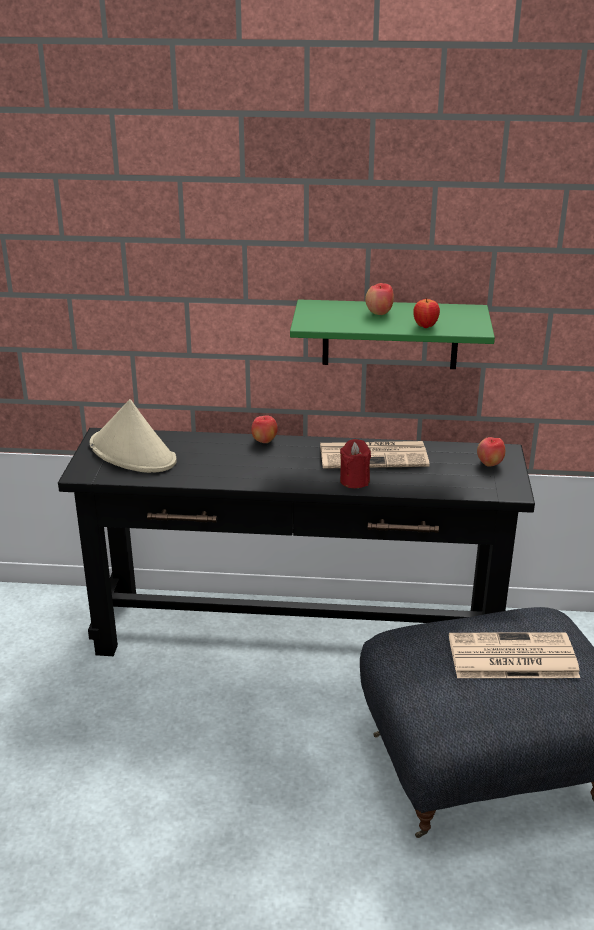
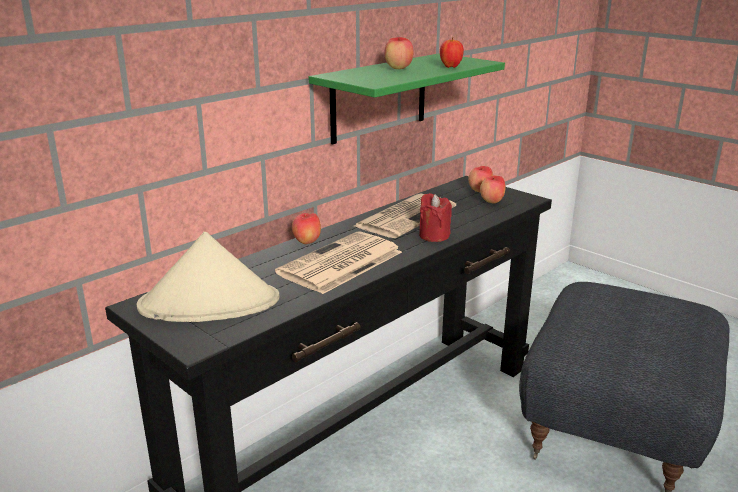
camera: 50 degrees left, 5 degrees down
(472, 478) = (492, 202): none -> apple
(510, 657) = (632, 316): newspaper -> newspaper (340, 264)

